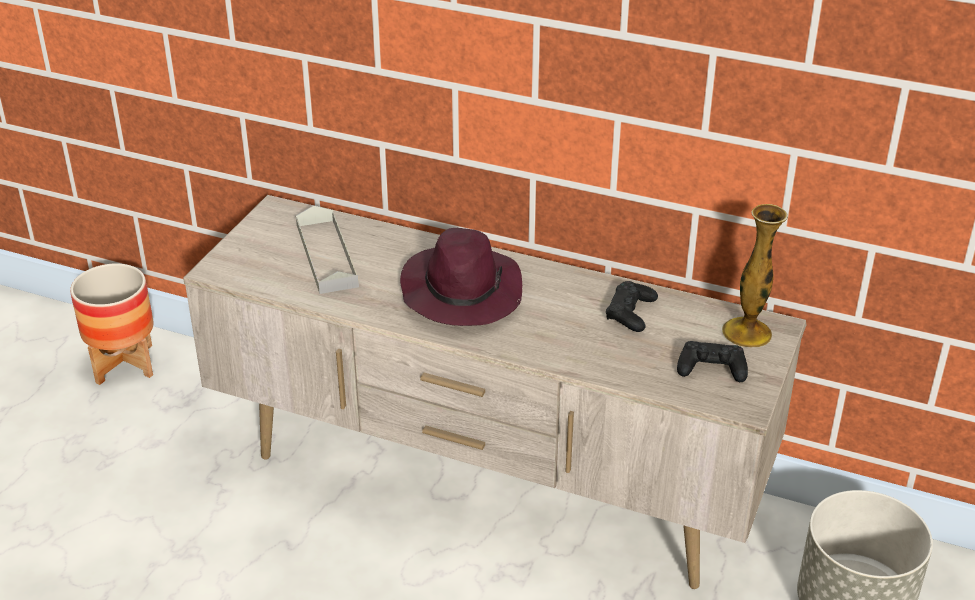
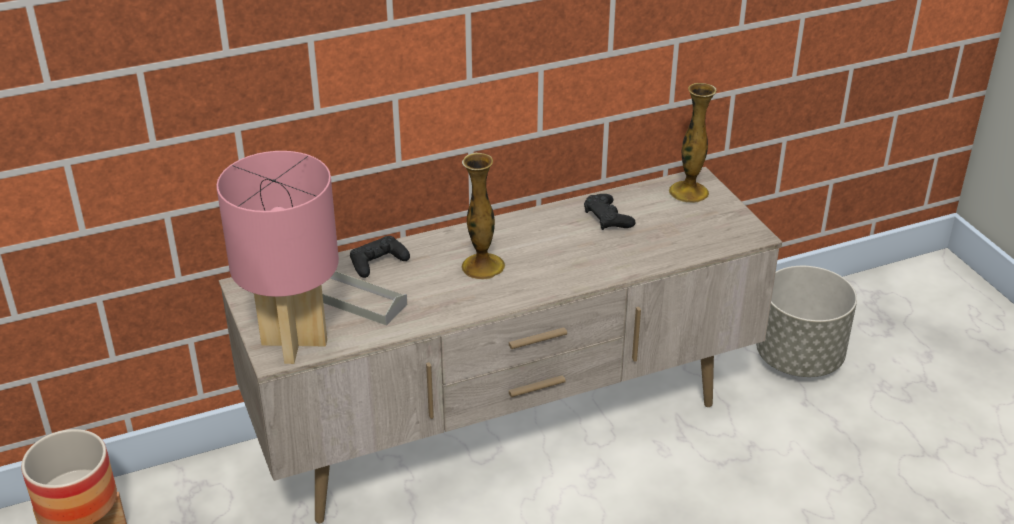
camera: 45 degrees left, 0 degrees up
(243, 268) = (295, 342): none -> pink table lamp
(461, 292) = (483, 266): purple hat -> vase
(711, 368) = (703, 224): black game controller -> black game controller (378, 262)

